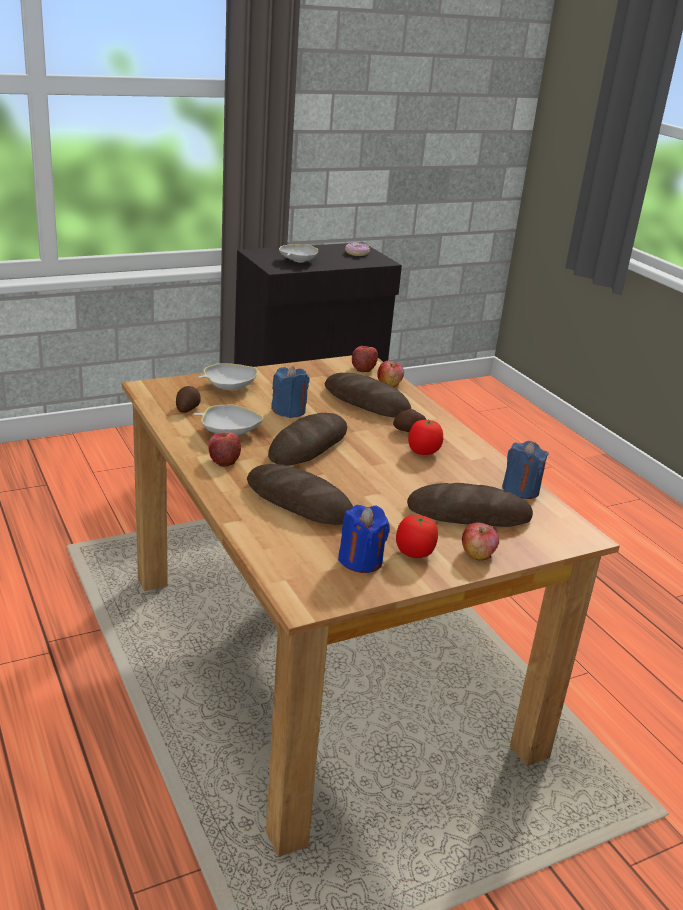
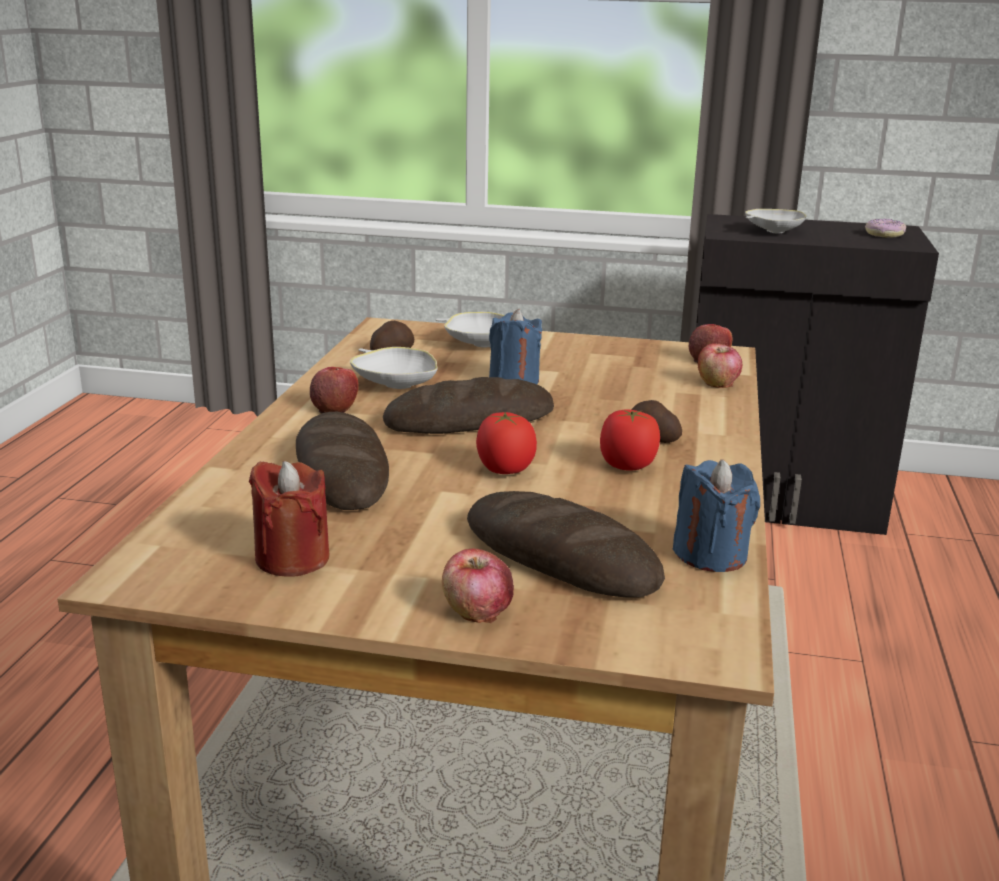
camera: 40 degrees right, 5 degrees down
(361, 560) = (292, 558): blue candle -> red candle
(366, 401) = (644, 394): bread -> none
(414, 553) = (382, 576): tomato -> tomato (504, 470)

